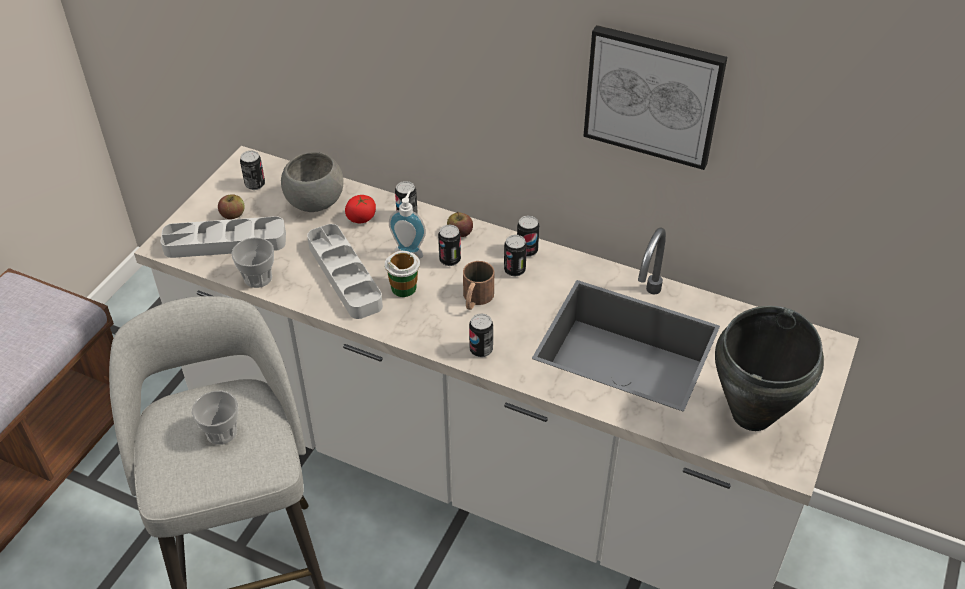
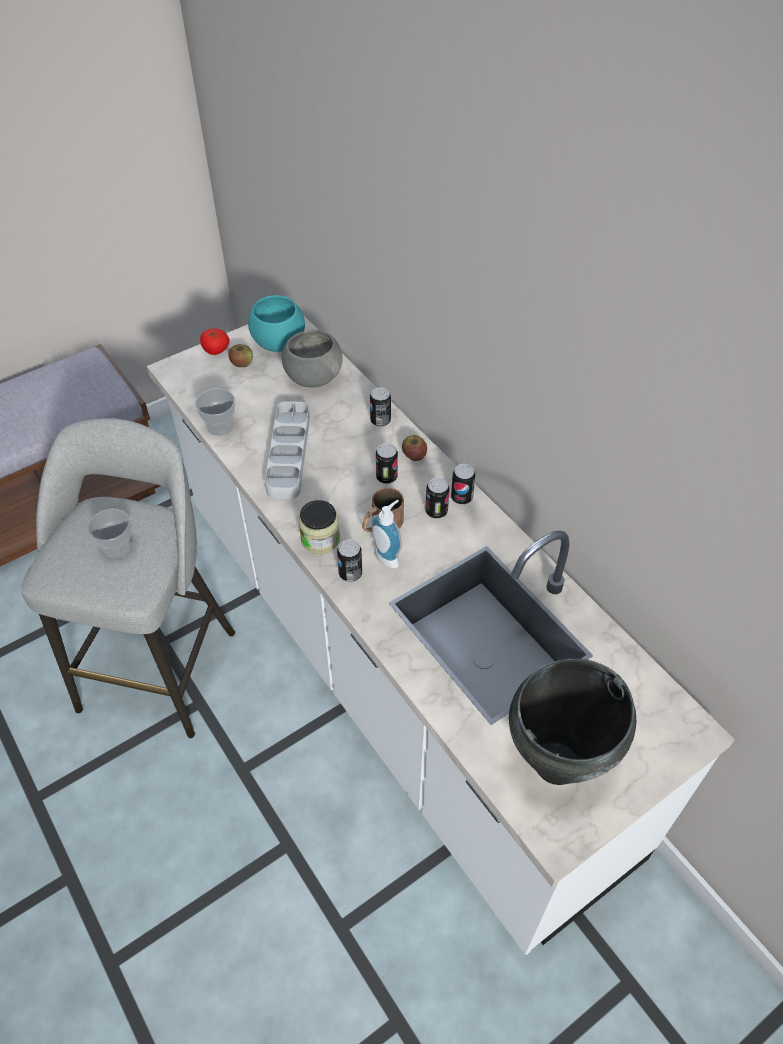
camera: 30 degrees right, 5 degrees up
(225, 242) = (218, 385): grey tray -> none
(255, 184) = (278, 344): can -> turquoise bowl
(361, 218) = (340, 408): tomato -> tomato (216, 350)
(404, 288) = (328, 486): cup -> none
(410, 251) = (358, 455): soap dispenser -> soap dispenser (389, 556)
(432, 334) = (320, 539): none -> jar
(653, 95) = (590, 391): picture -> none

